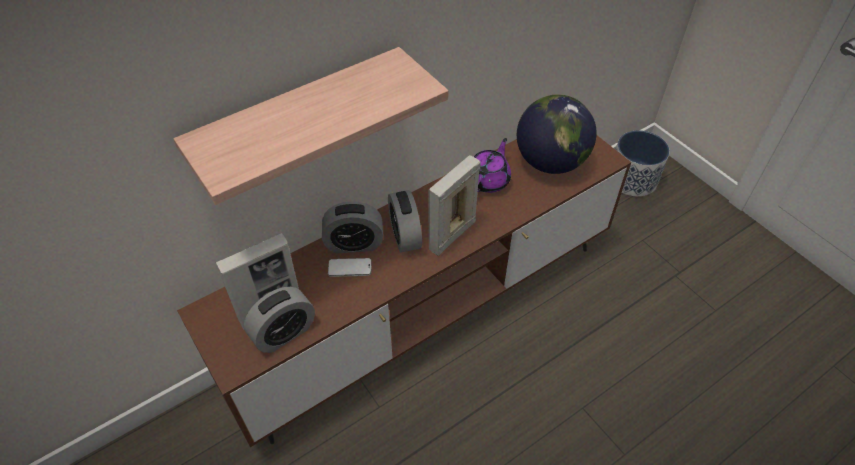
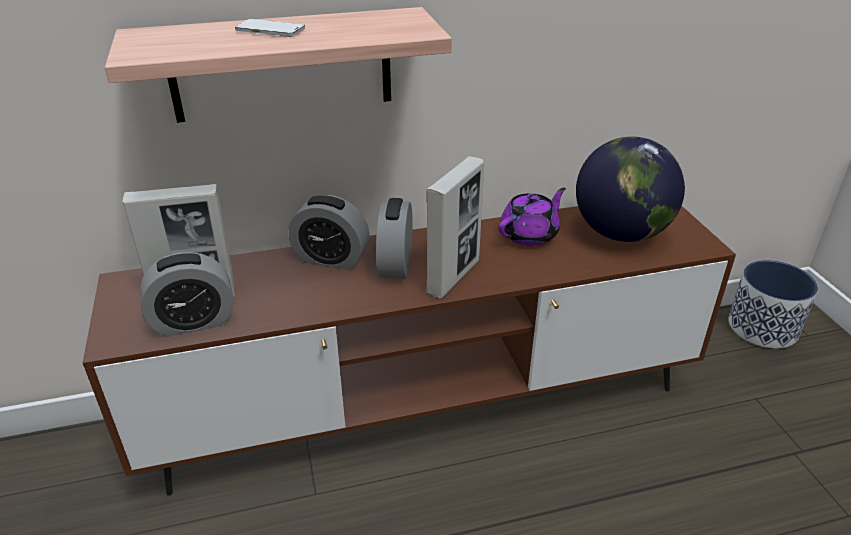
camera: 20 degrees right, 15 degrees down
(350, 268) = (311, 280): phone -> phone (270, 30)
(452, 236) = (453, 277): picture frame -> picture frame turned 150 degrees clockwise

